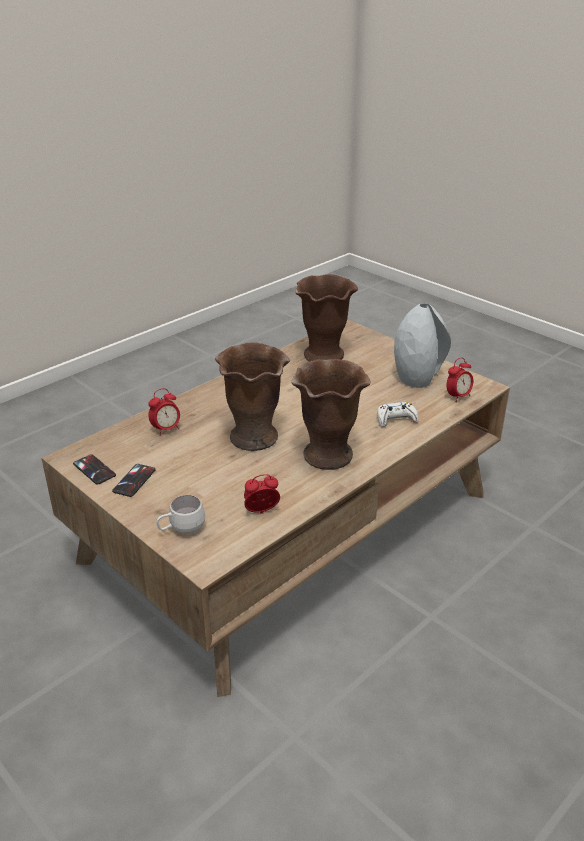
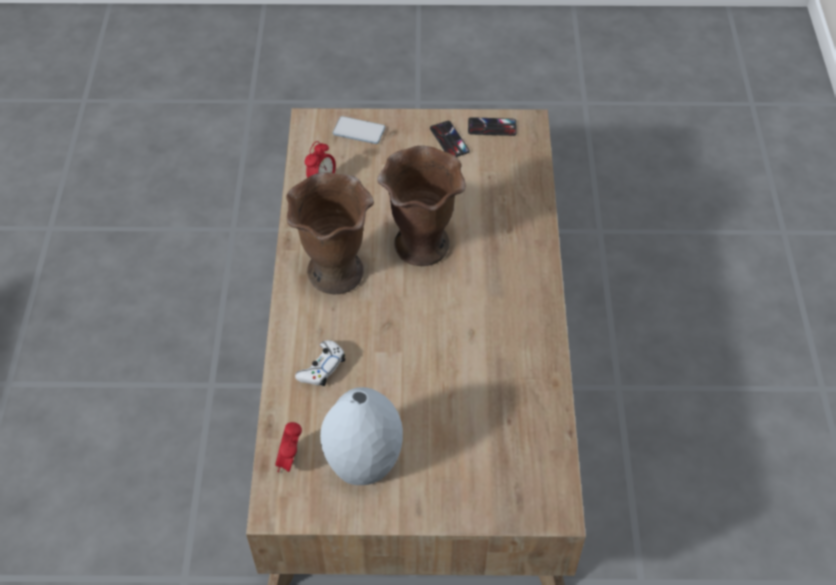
camera: 135 degrees right, 20 degrees up
(166, 429) = (503, 198): alarm clock -> none
(181, 529) = (359, 131): white mug -> phone
(323, 355) = (510, 421): brown vase -> none

